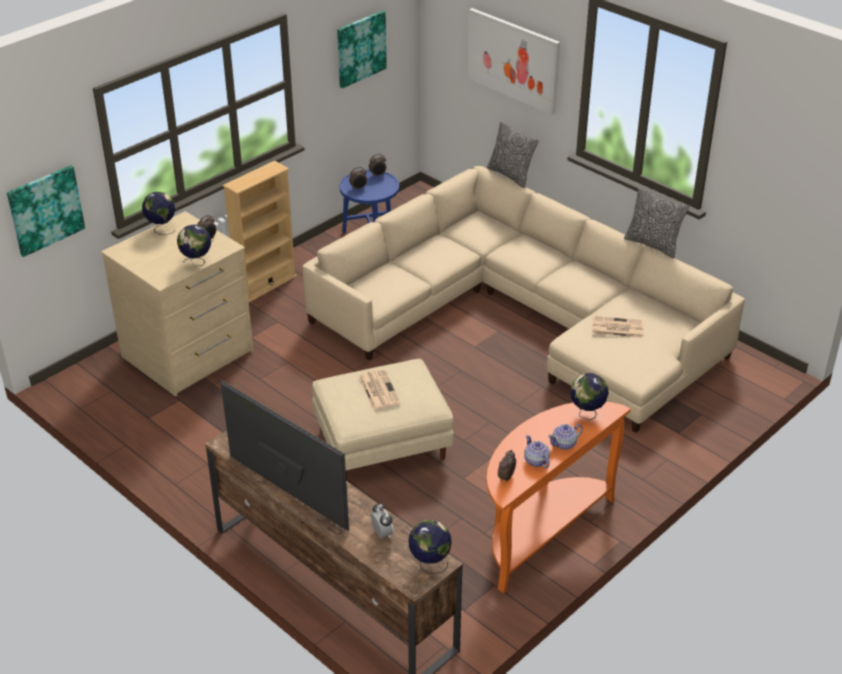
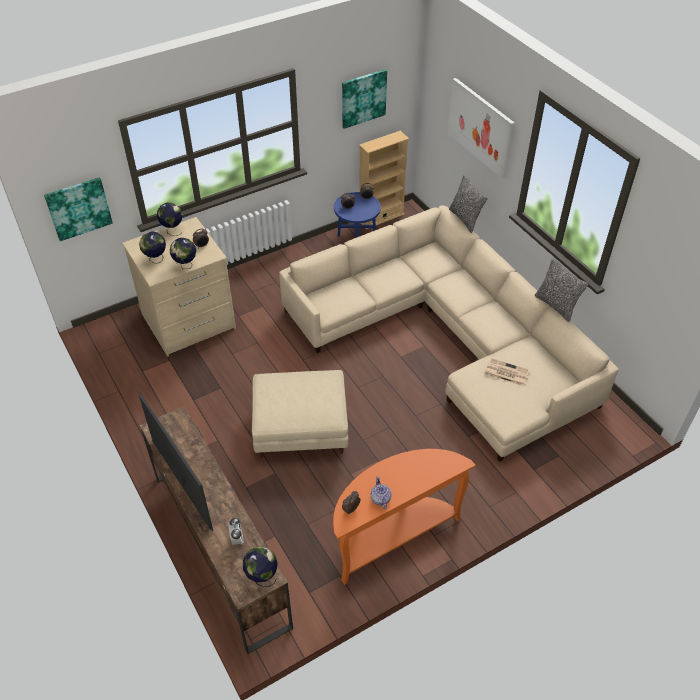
camera: 15 degrees right, 10 degrees up
(265, 285) = (265, 272): beige bookcase -> beige bookcase (381, 217)
(378, 389) = (297, 394): newspaper -> none
(564, 444) = (409, 487): teapot -> none
(587, 414) = (437, 462): globe -> globe (156, 259)

